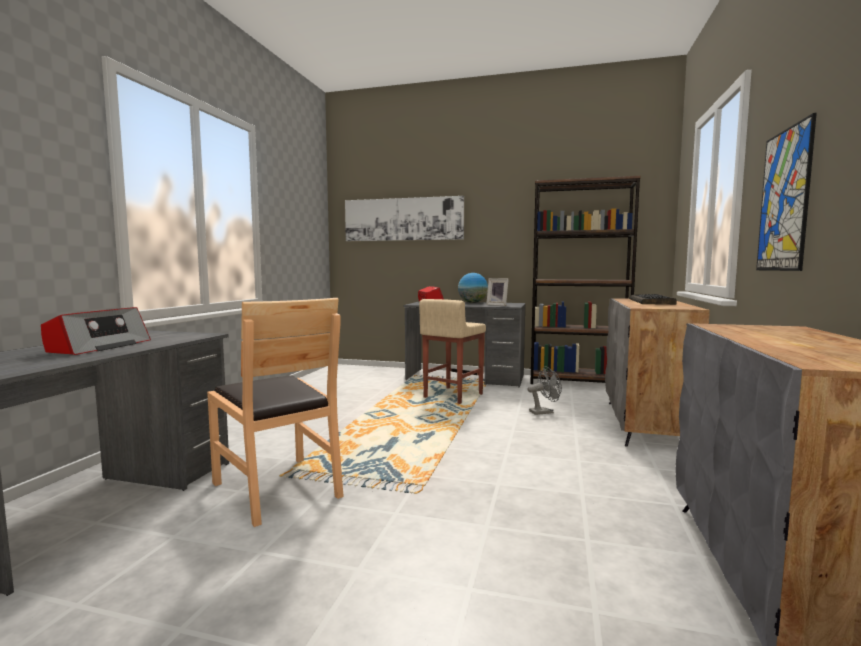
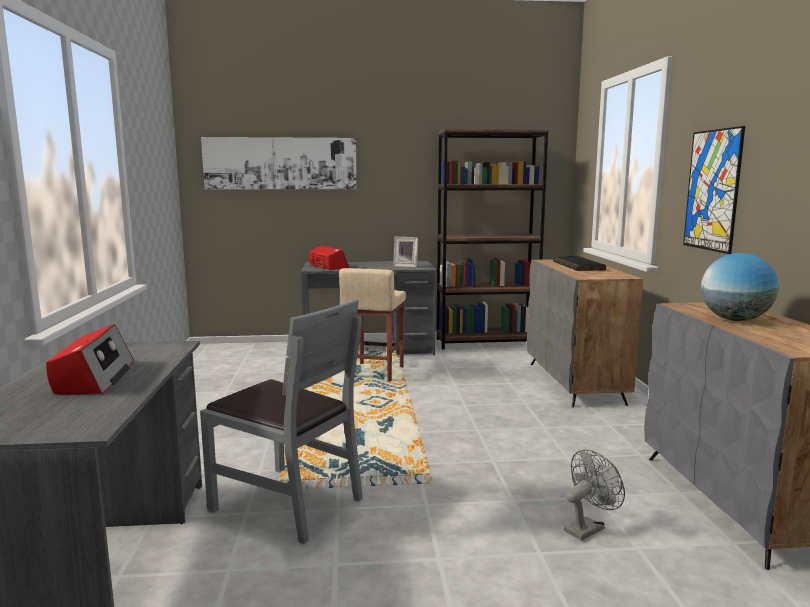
camera: 20 degrees left, 5 degrees up
(278, 489) = (287, 503): brown chair -> grey chair
(472, 302) = (372, 263): globe -> globe (735, 320)
(544, 412) = (479, 381): grey fan -> grey fan (588, 528)

